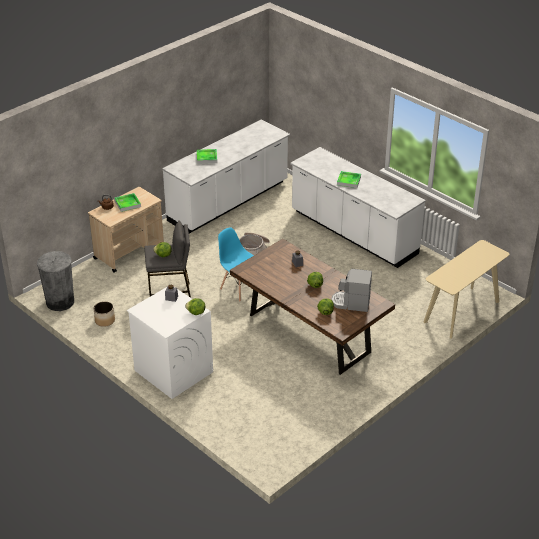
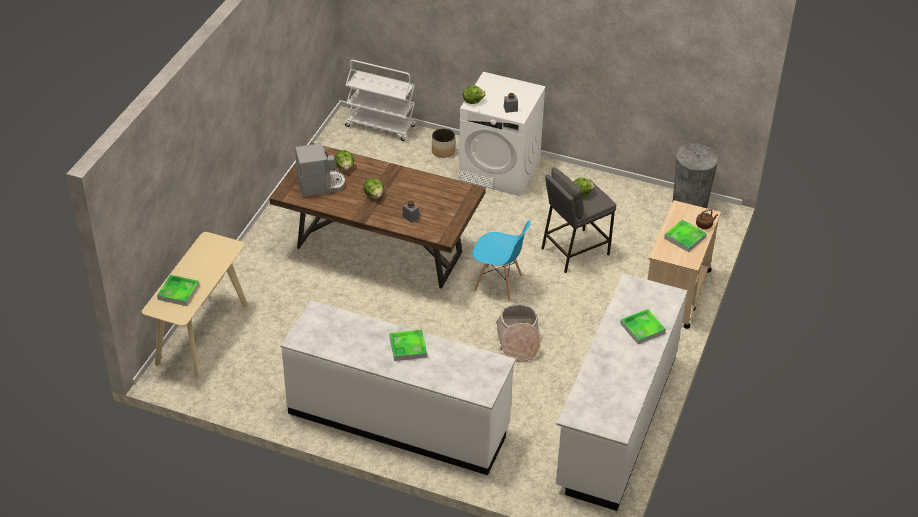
camera: 155 degrees right, 5 degrees up
(105, 320) = (619, 200): planter -> planter (443, 151)
(244, 444) = (381, 126): none -> white cart
(481, 259) = (178, 292): none -> tray

